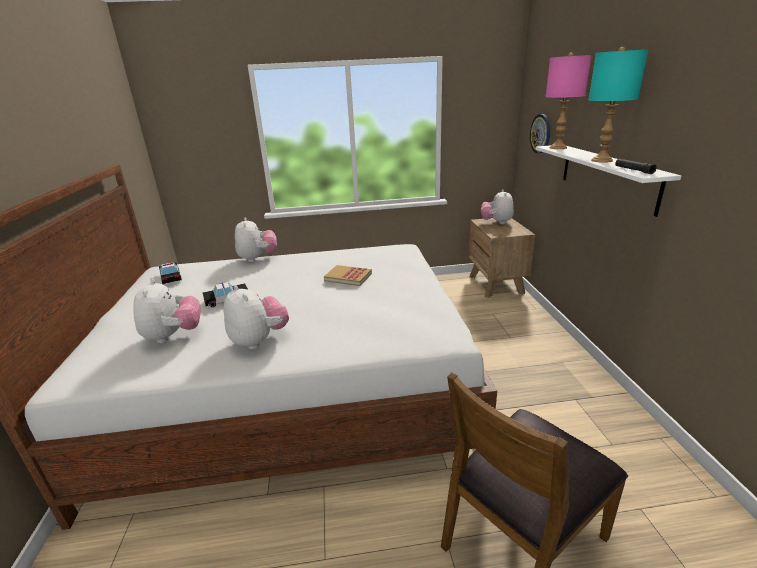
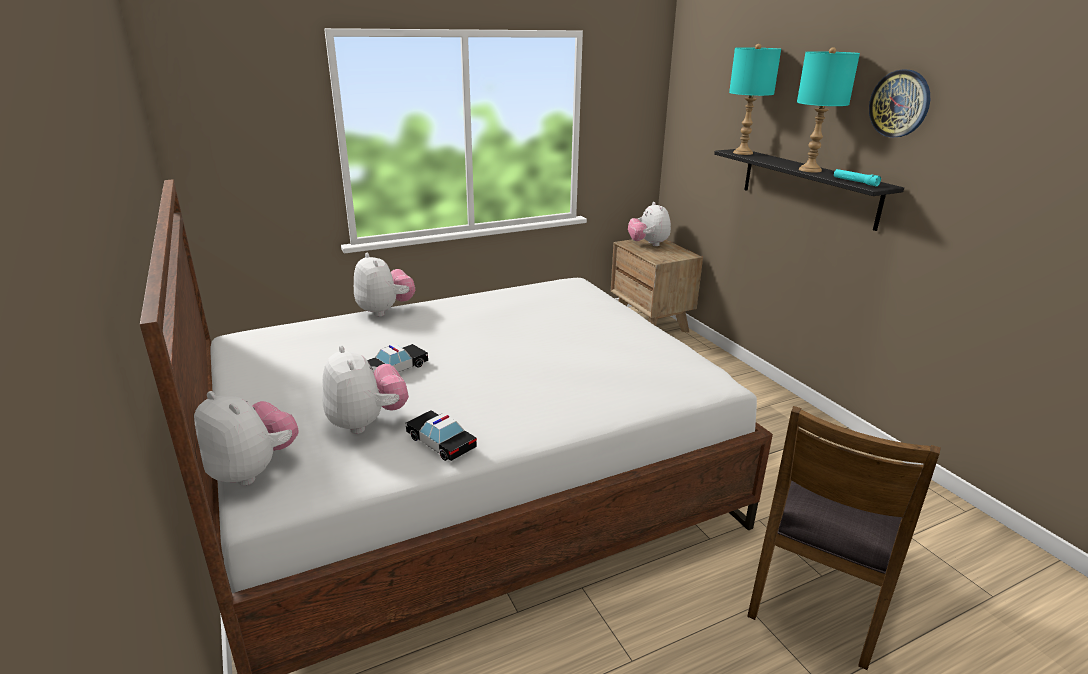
camera: 20 degrees left, 0 degrees up
(171, 277) = (275, 347): toy car -> toy car (441, 442)
(259, 340) = (494, 412): plush toy -> plush toy (252, 470)
(348, 277) = (537, 324): book -> none
(541, 133) = (706, 133): wall clock -> wall clock (900, 103)
(558, 148) = (743, 153): pink table lamp -> turquoise table lamp
(606, 176) = (808, 187): white shelf -> black shelf
(633, 170) = (855, 182): black flashlight -> turquoise flashlight

